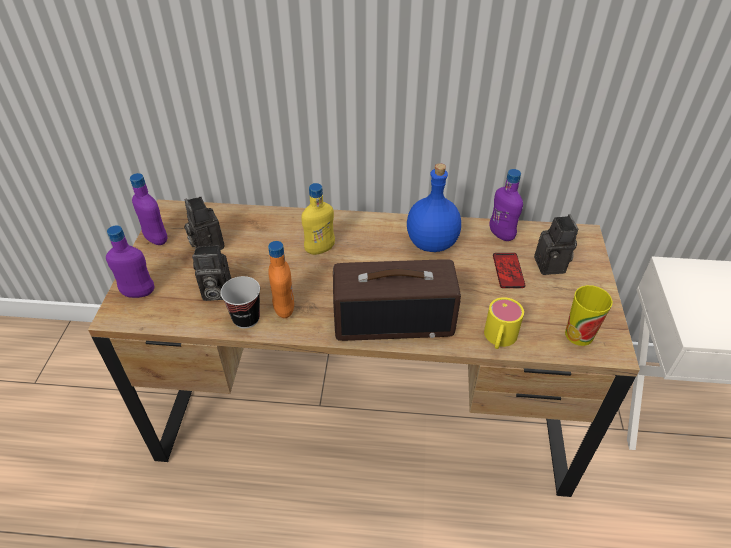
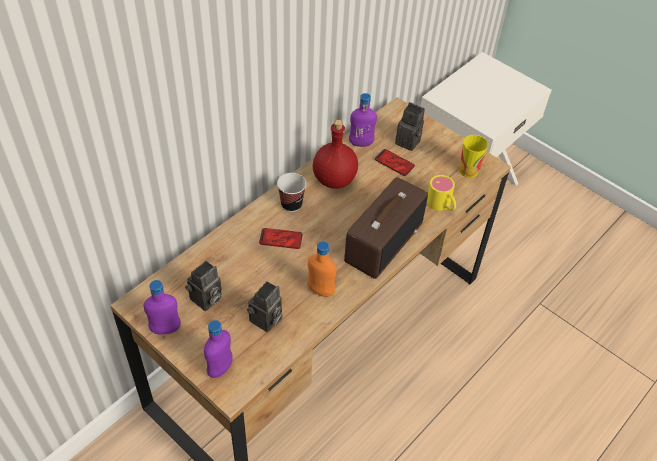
camera: 55 degrees left, 5 degrees up
(206, 244) = (206, 300): camera -> camera turned 60 degrees counterclockwise
(246, 318) = (310, 316): cup -> cup (291, 204)
(320, 249) = (281, 239): yellow bottle -> phone
(432, 243) = (335, 179): blue bottle -> red bottle

